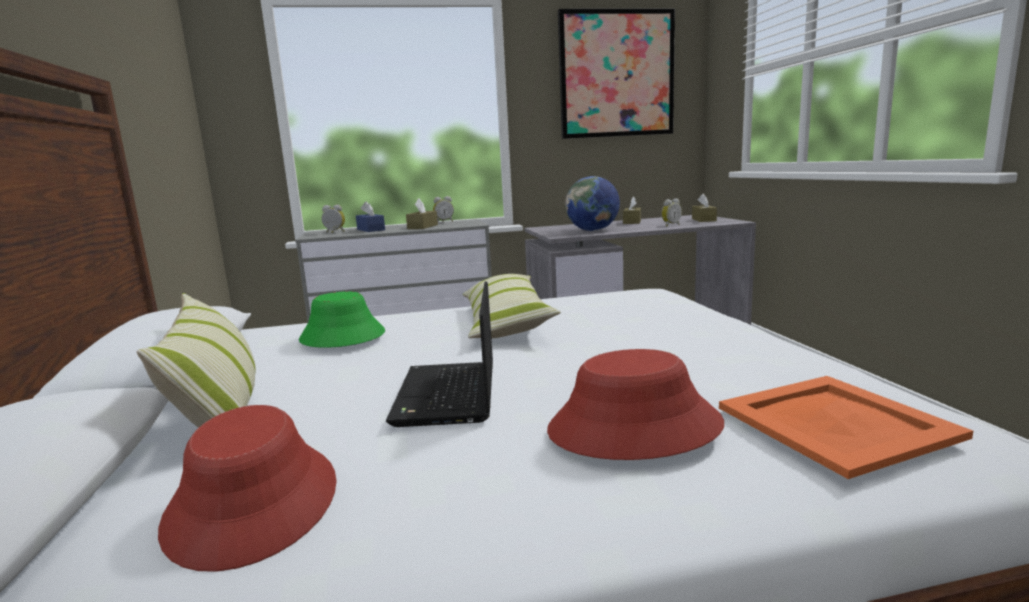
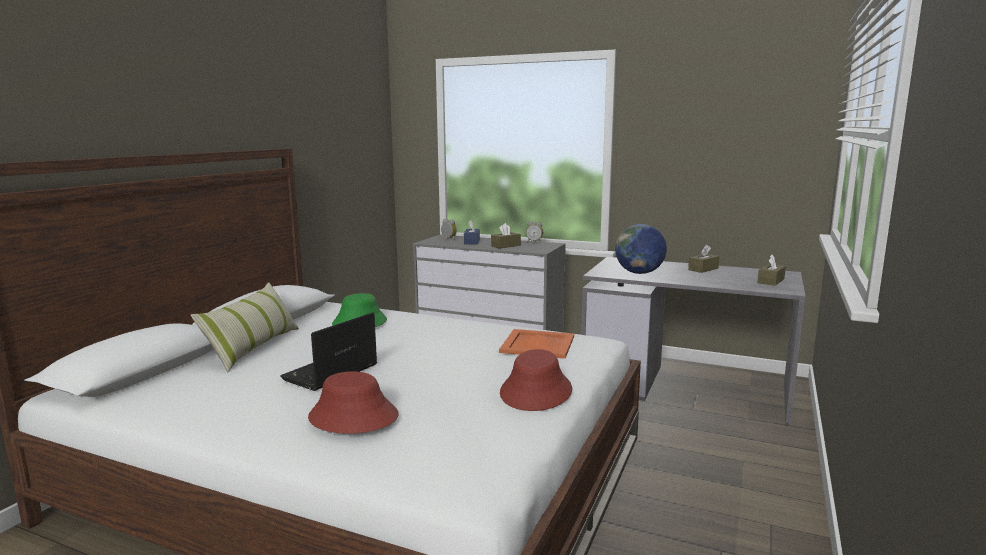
camera: 35 degrees right, 0 degrees up
(254, 502) = (199, 391): red hat -> red hat (536, 391)
(505, 322) = (452, 338): pillow -> none
(616, 74) = (726, 119): picture -> none
(670, 225) = (717, 281): alarm clock -> none
(833, 422) = (432, 450): orange tray -> orange tray (537, 344)

